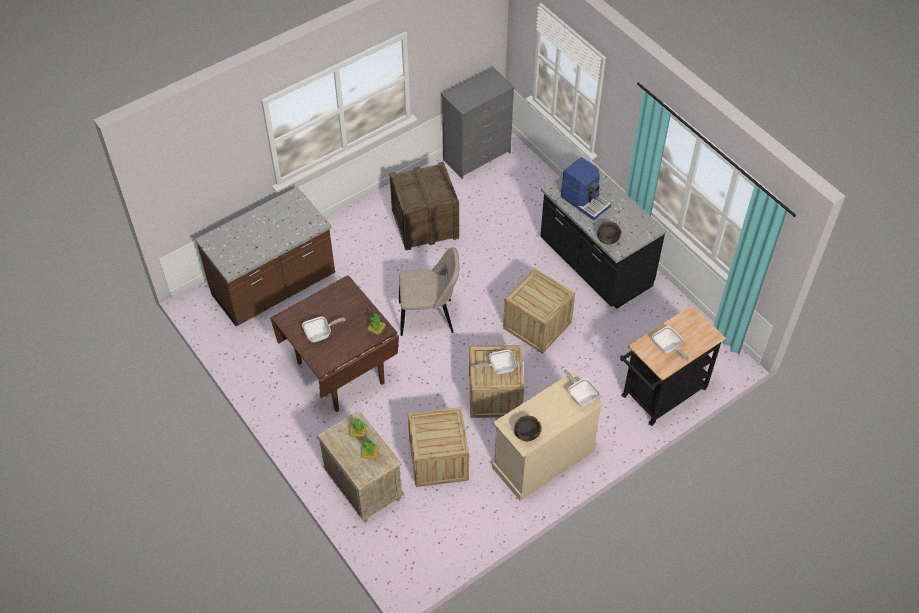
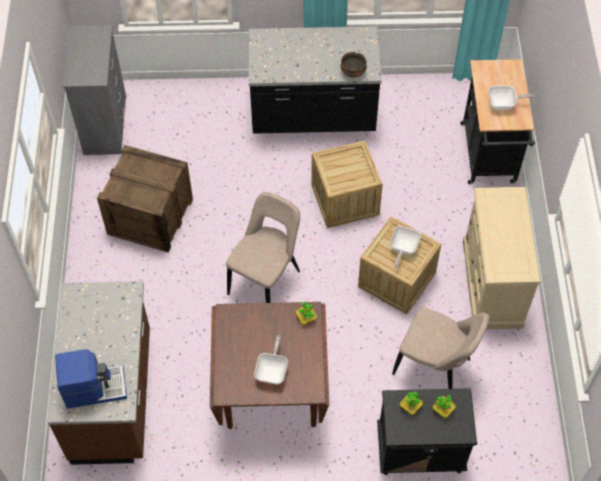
camera: 55 degrees left, 5 degrees up
(363, 486) = (419, 451): beige nightstand -> black nightstand
(438, 460) = (435, 368): crate -> beige chair
(526, 434) = (519, 264): bowl -> none
(580, 396) = (505, 198): frying pan -> none
(585, 201) = (294, 60): coffee machine -> coffee machine (94, 387)

